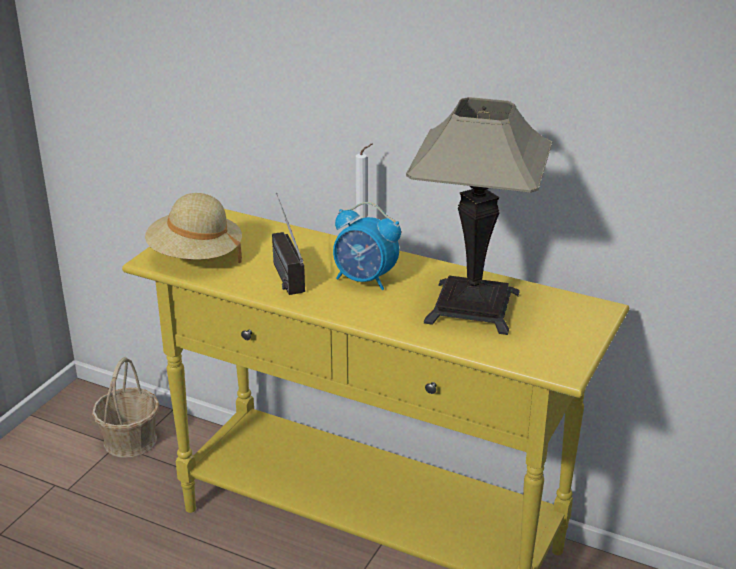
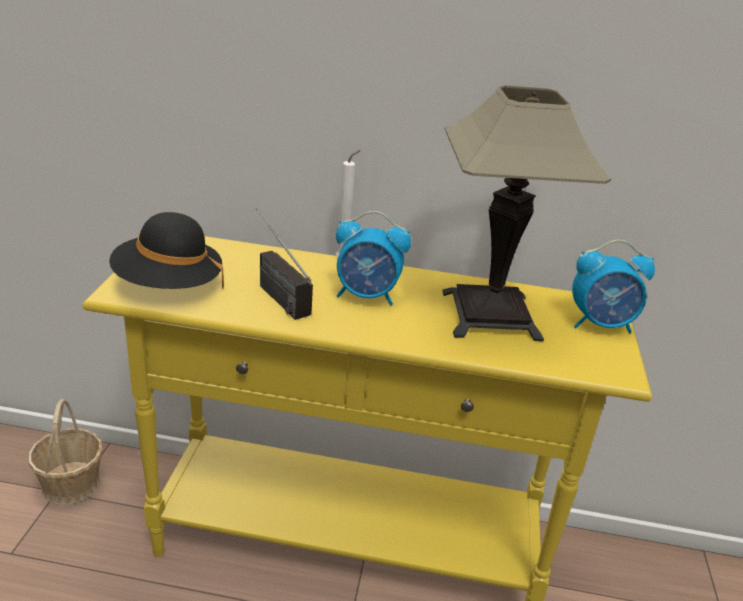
camera: 20 degrees left, 0 degrees up
(195, 257) = (168, 285): beige hat -> black hat
(579, 326) = (601, 324): none -> alarm clock

